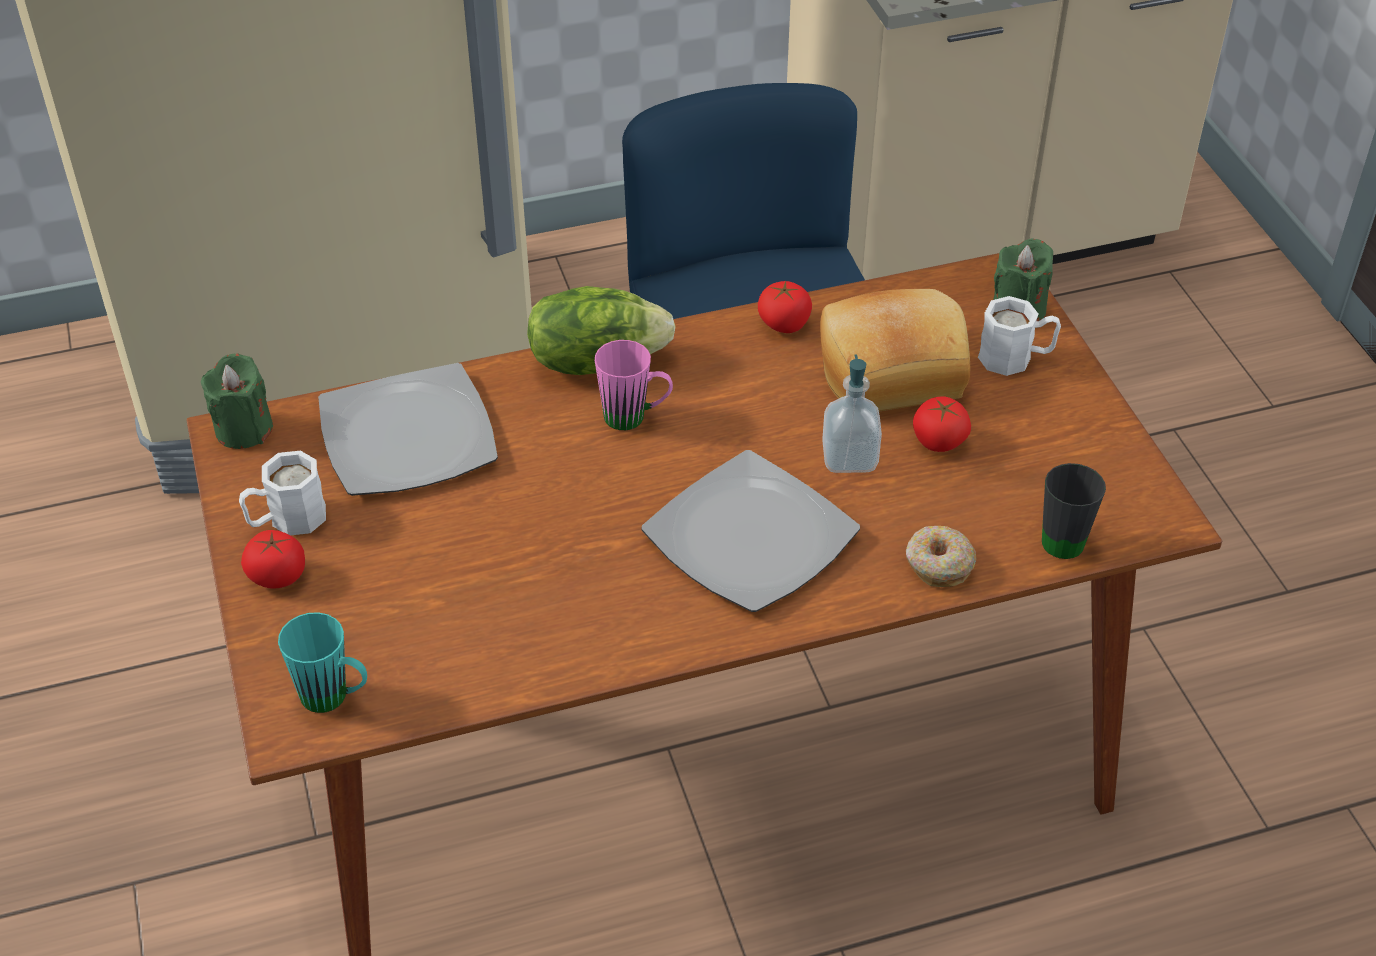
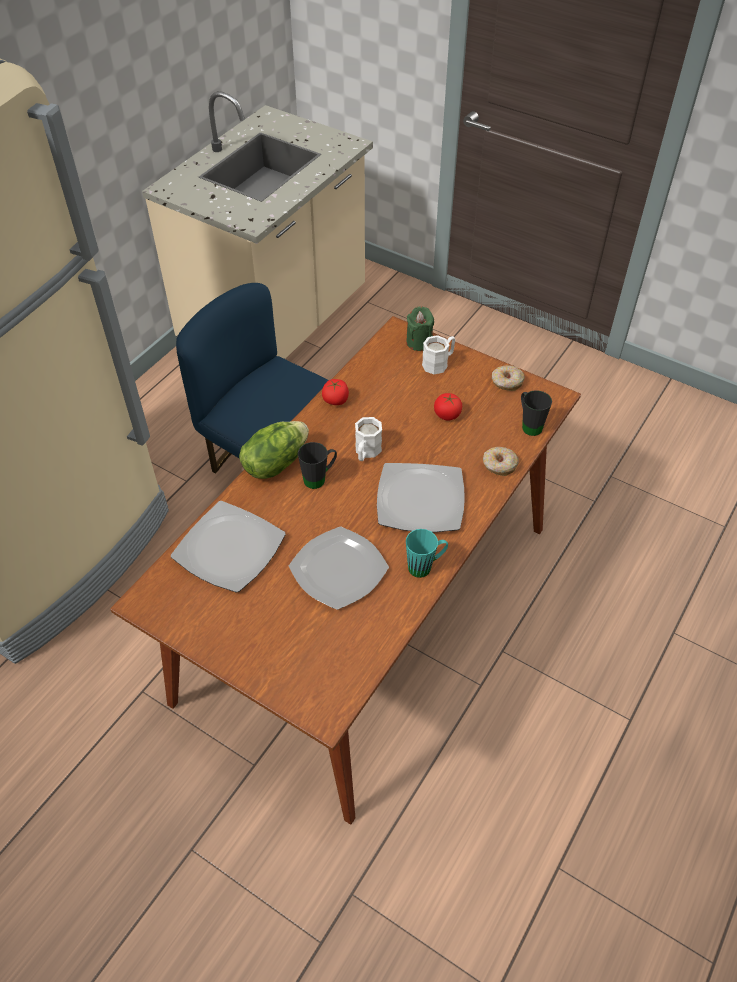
camera: 40 degrees left, 5 degrees up
(244, 429) = (146, 595): green candle -> none
(278, 575) = (242, 651): tomato -> none
(286, 520) = (216, 623): white mug -> white mug (366, 452)
(334, 699) = (330, 686): turquoise mug -> turquoise mug (425, 566)
(519, 555) = (337, 569): none -> plate
(635, 418) = (319, 478): pink mug -> black mug
(849, 458) = (422, 442): soap dispenser -> none
(890, 370) = (398, 396): bread -> none
(1102, 449) = (506, 382): none -> donut

